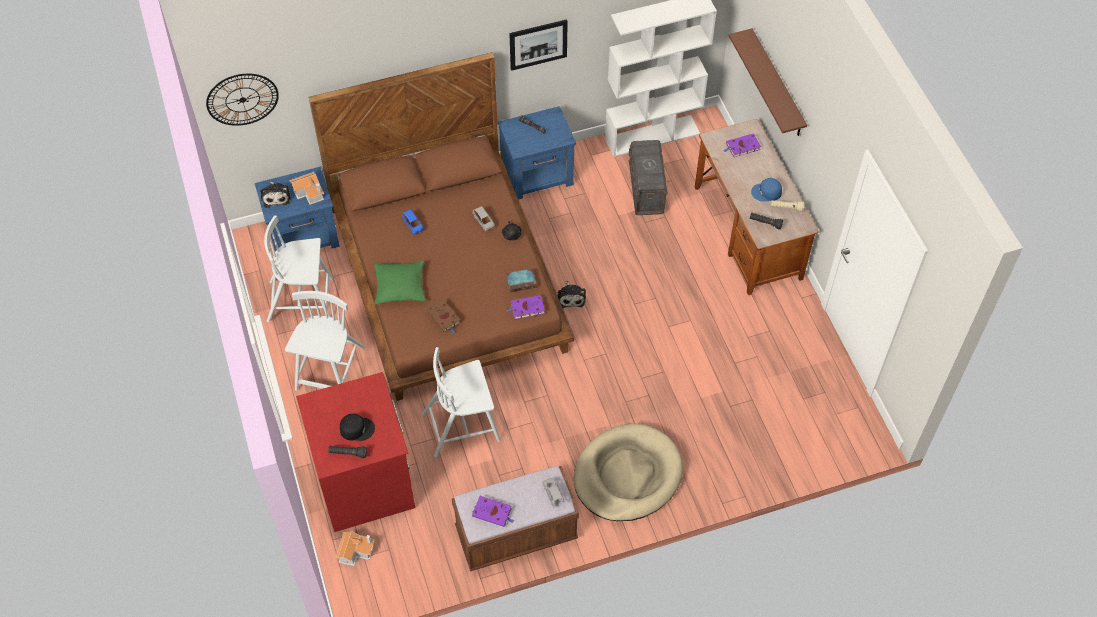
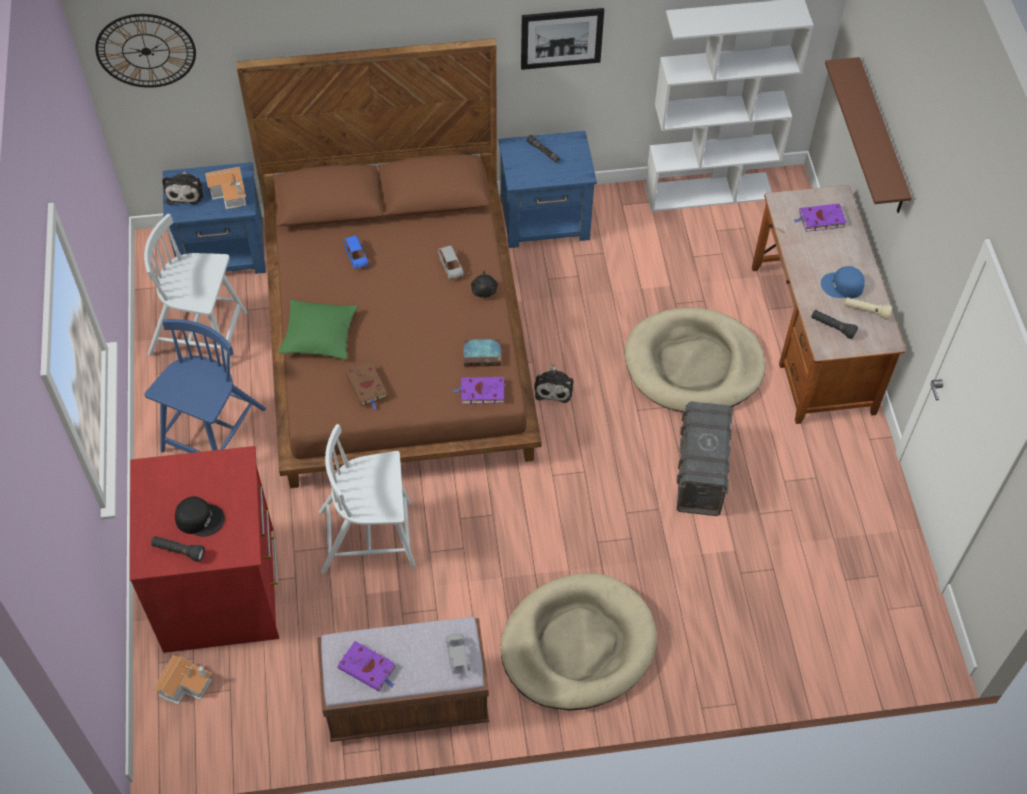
camera: 10 degrees right, 0 degrees up
(330, 370) = (213, 432): white chair -> blue chair
(646, 190) = (685, 261): grey storage box -> grey storage box (700, 474)
(667, 264) = (693, 364): none -> beige dog bed

